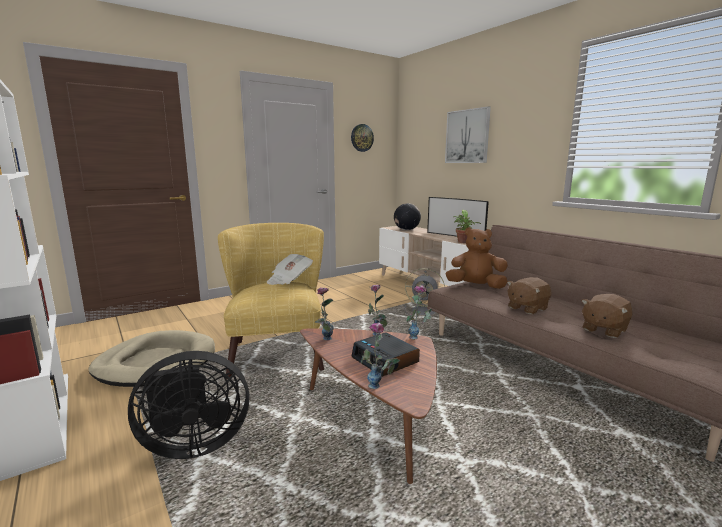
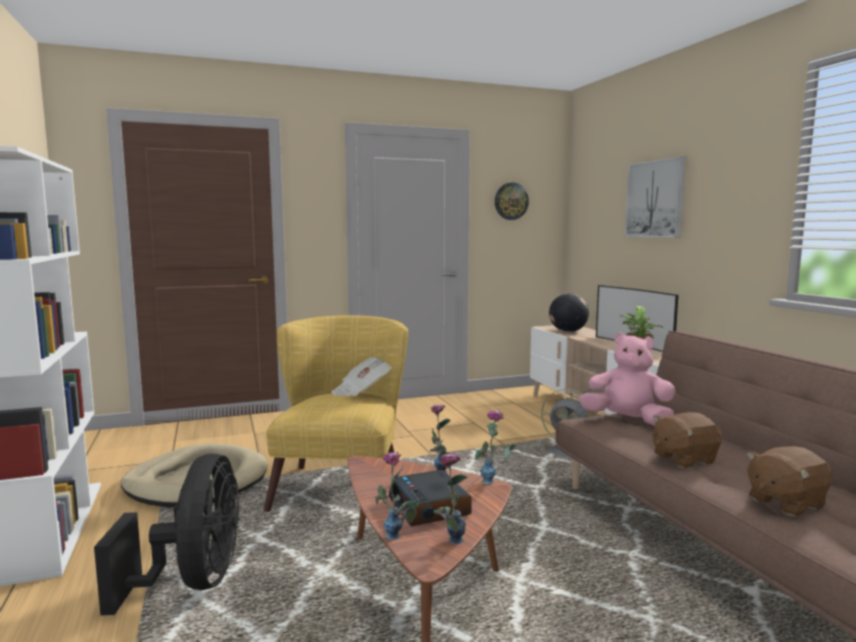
camera: 15 degrees right, 5 degrees down
(193, 444) = (194, 582): black fan -> black fan turned 90 degrees counterclockwise
(324, 341) = (369, 473): vase -> vase (449, 545)
(476, 286) = (627, 421): brown plush toy -> pink plush toy

